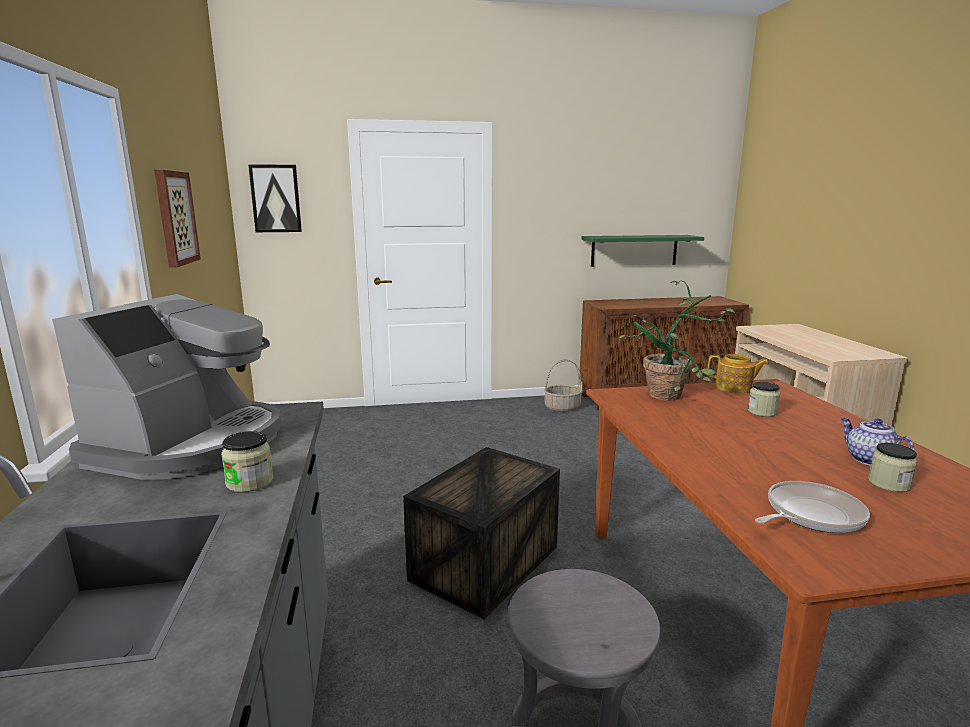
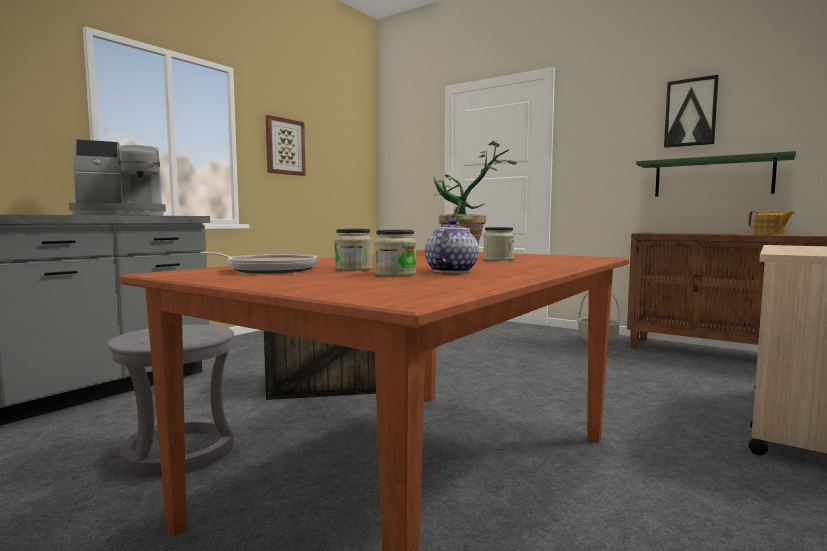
camera: 45 degrees right, 10 degrees down
(250, 482) = (83, 214): jar -> jar (353, 269)
(276, 198) = (400, 150): picture -> picture (690, 112)
(734, 387) = (547, 255): teapot -> teapot (769, 234)

